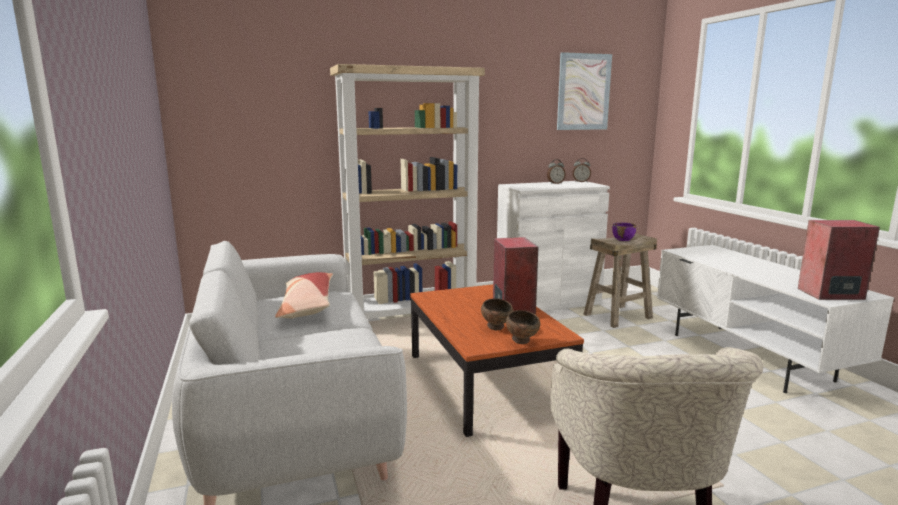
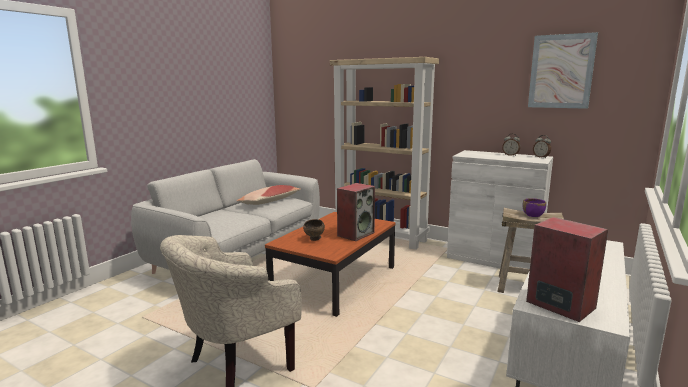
camera: 50 degrees right, 0 degrees up
(522, 342) = (304, 249): brown bowl -> none

